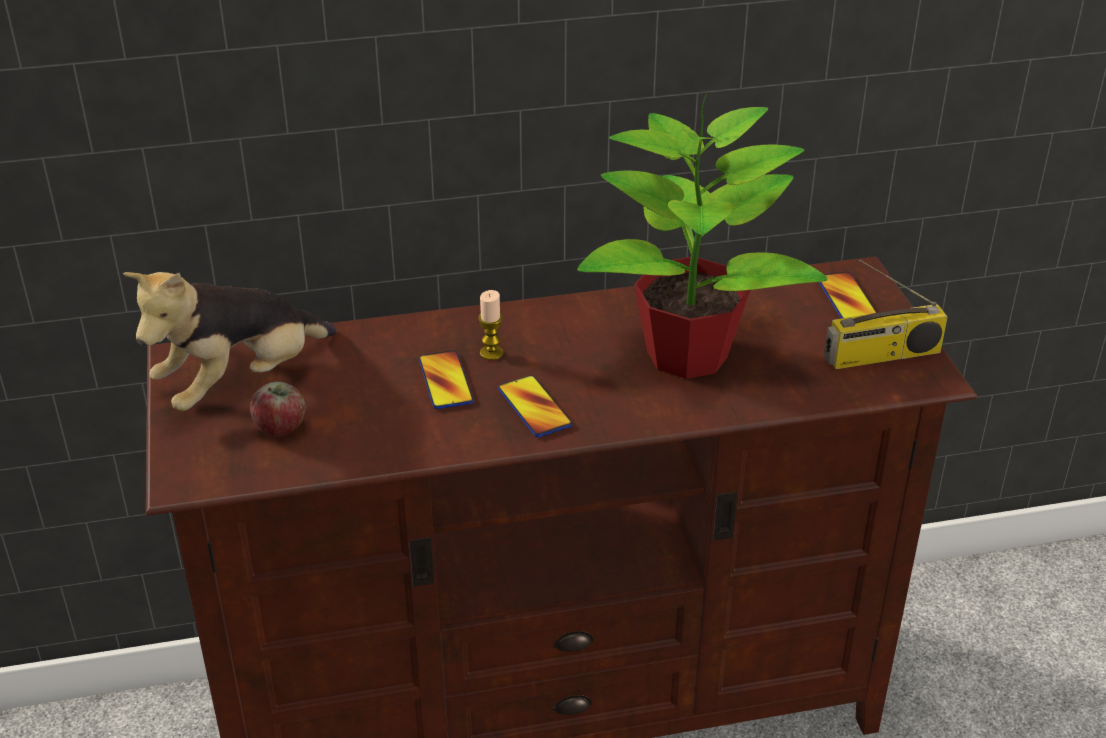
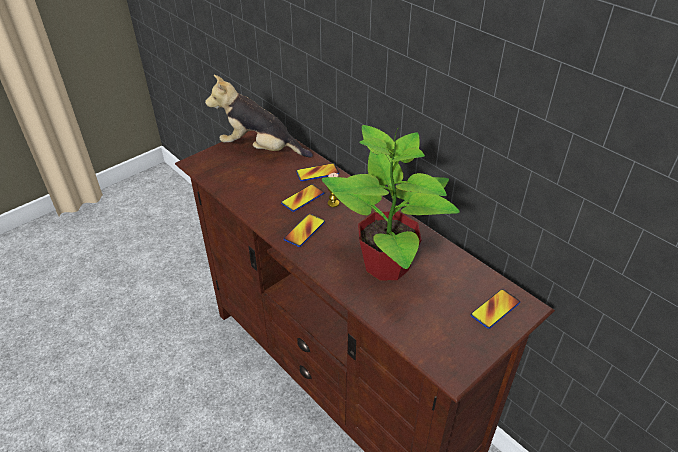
camera: 60 degrees right, 5 degrees up
(281, 428) = (240, 170): apple -> none
(390, 341) = (317, 173): none -> phone
(881, 356) = (453, 342): radio -> none

